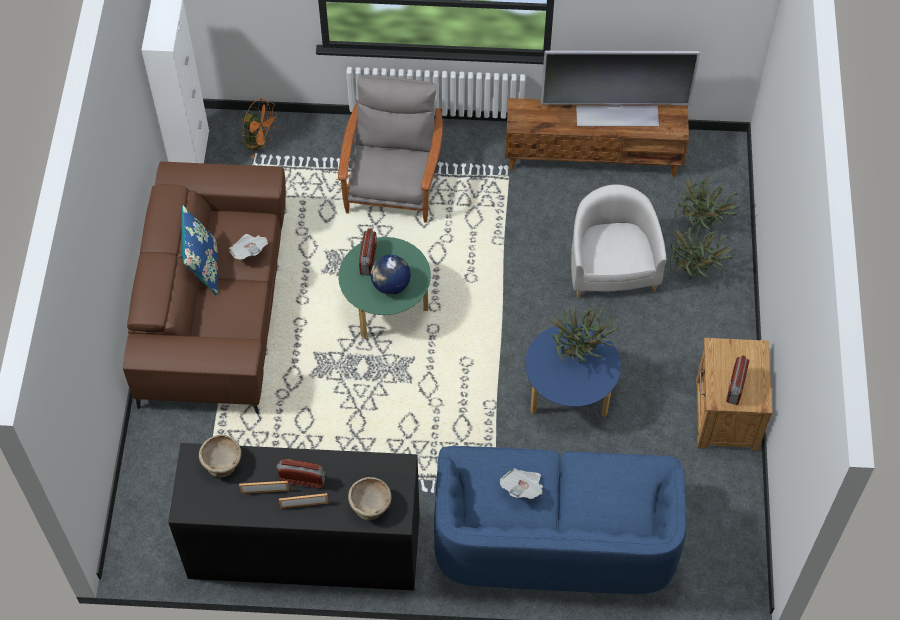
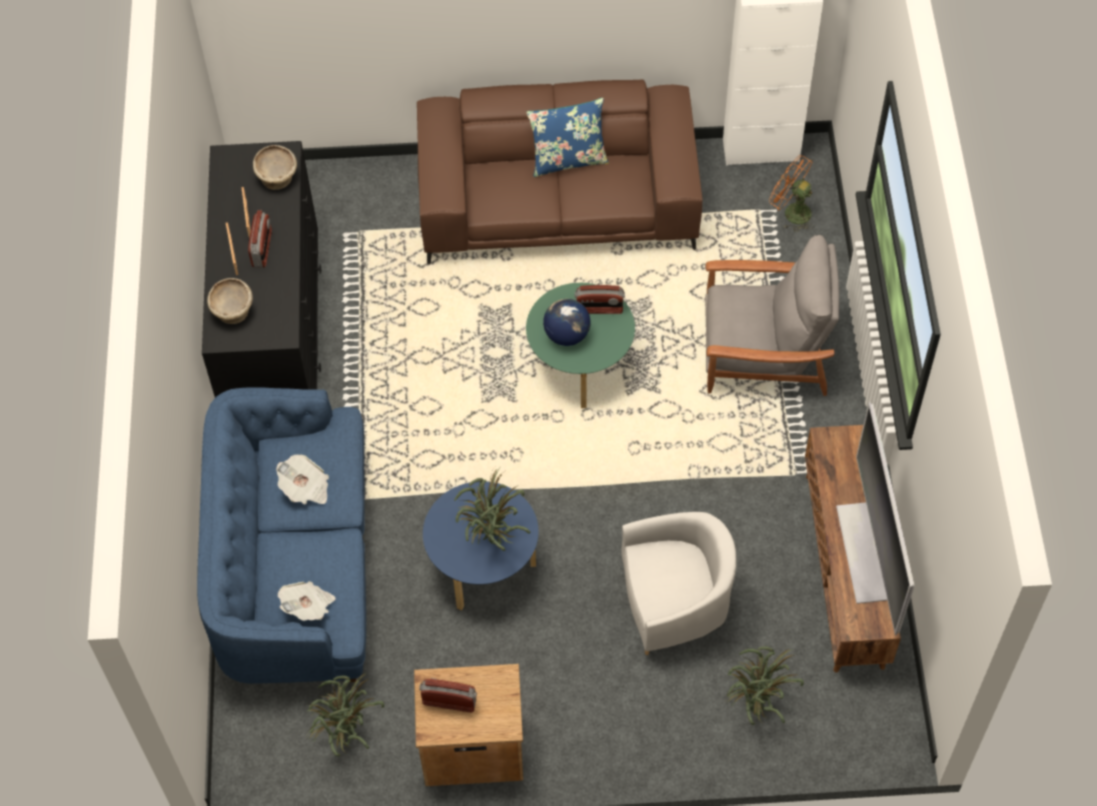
camera: 85 degrees right, 0 degrees up
(249, 251) = (594, 196): newspaper -> newspaper (308, 606)
(259, 143) = (791, 212): orange fan -> orange fan turned 105 degrees clockwise
(693, 275) = (678, 700): potted plant -> potted plant (346, 734)

